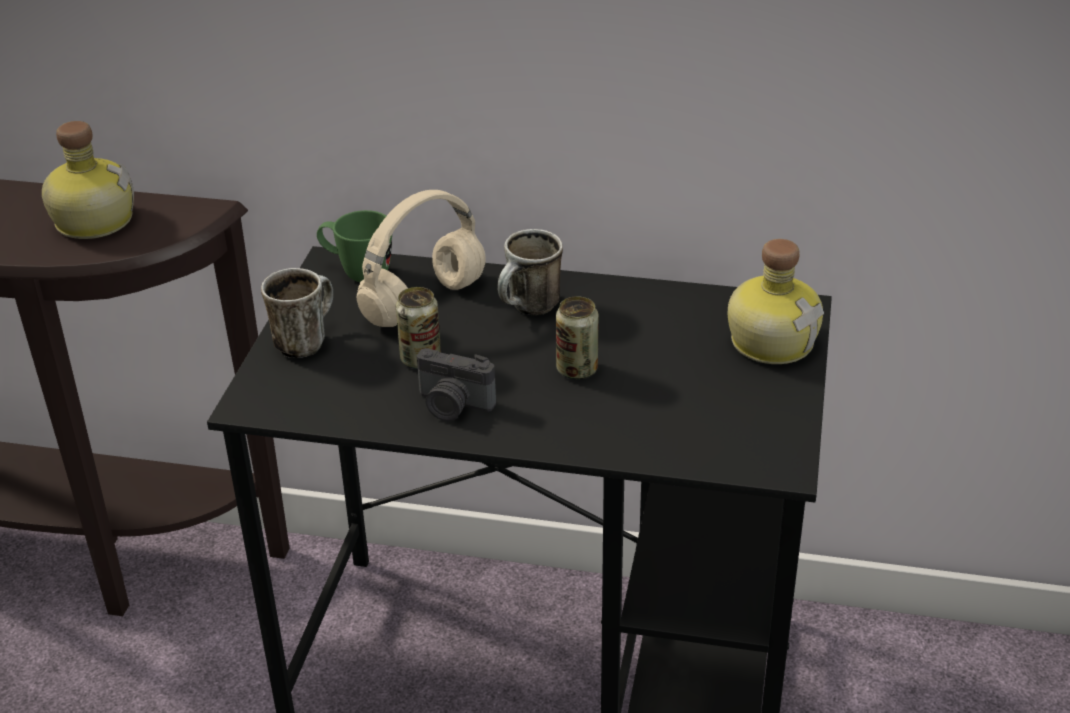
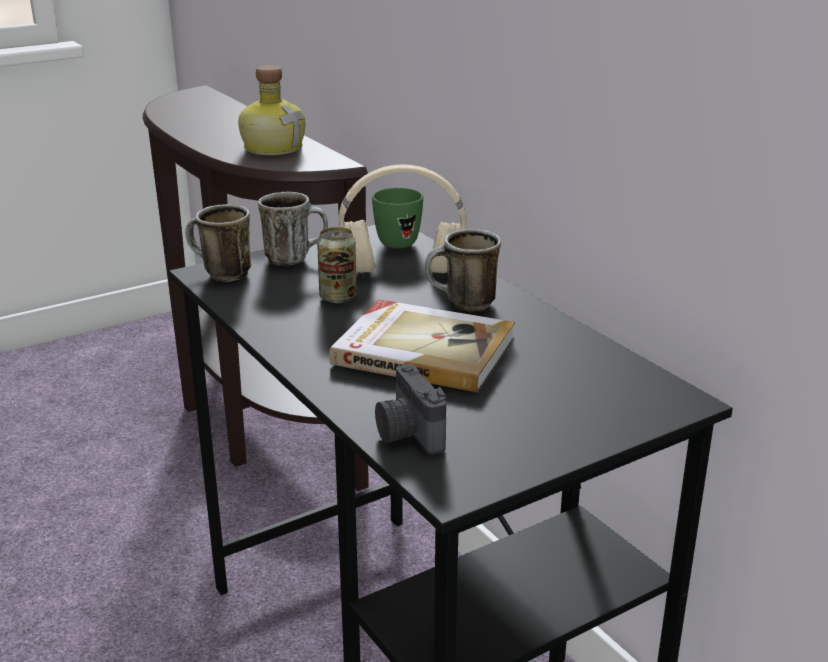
camera: 45 degrees right, 10 degrees down
(269, 397) = (219, 274): none -> mug
(452, 406) = (304, 328): camera -> camera (407, 434)
(577, 369) = (423, 350): can -> book
(772, 340) = (613, 408): bottle -> none

